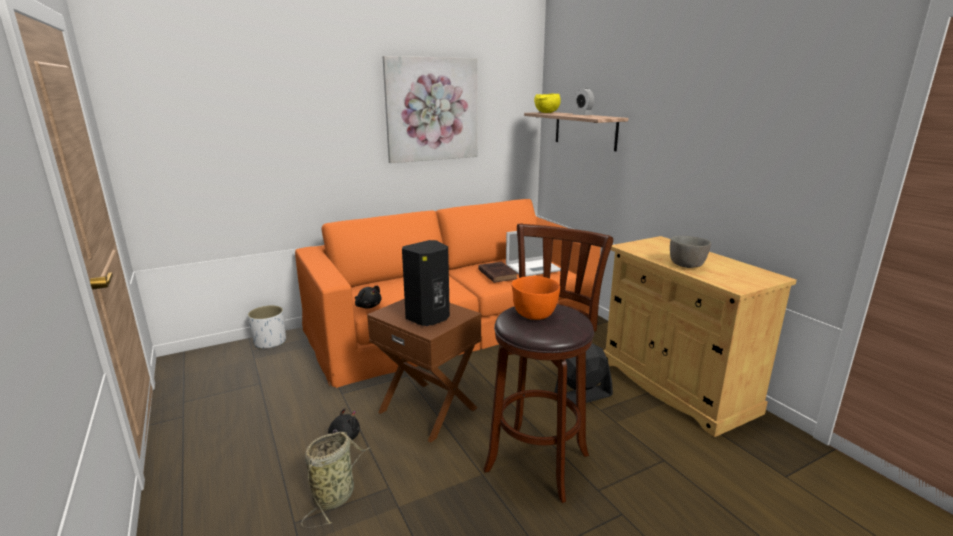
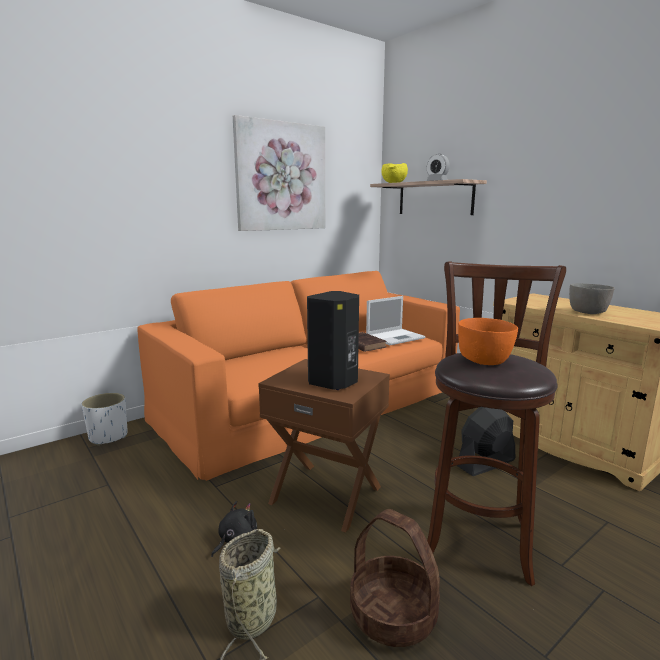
camera: 10 degrees left, 5 degrees down
(368, 306) = (237, 382): black plush toy -> none
(438, 508) = (392, 615): none -> basket

